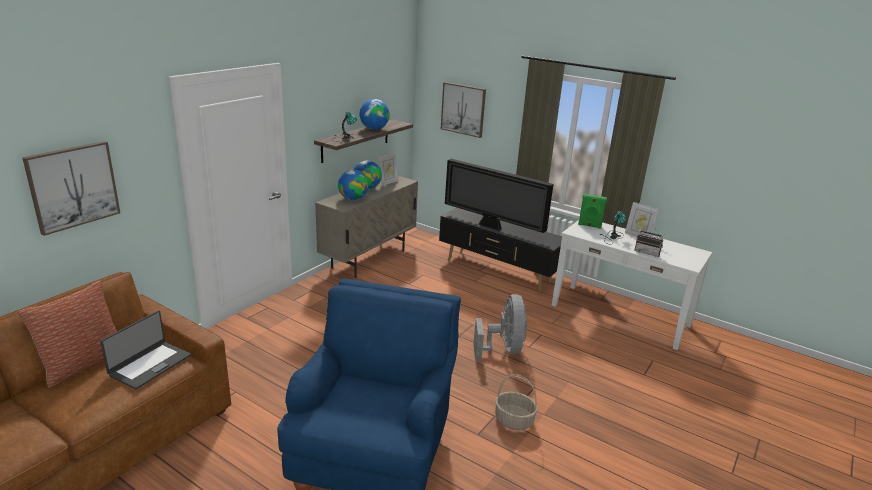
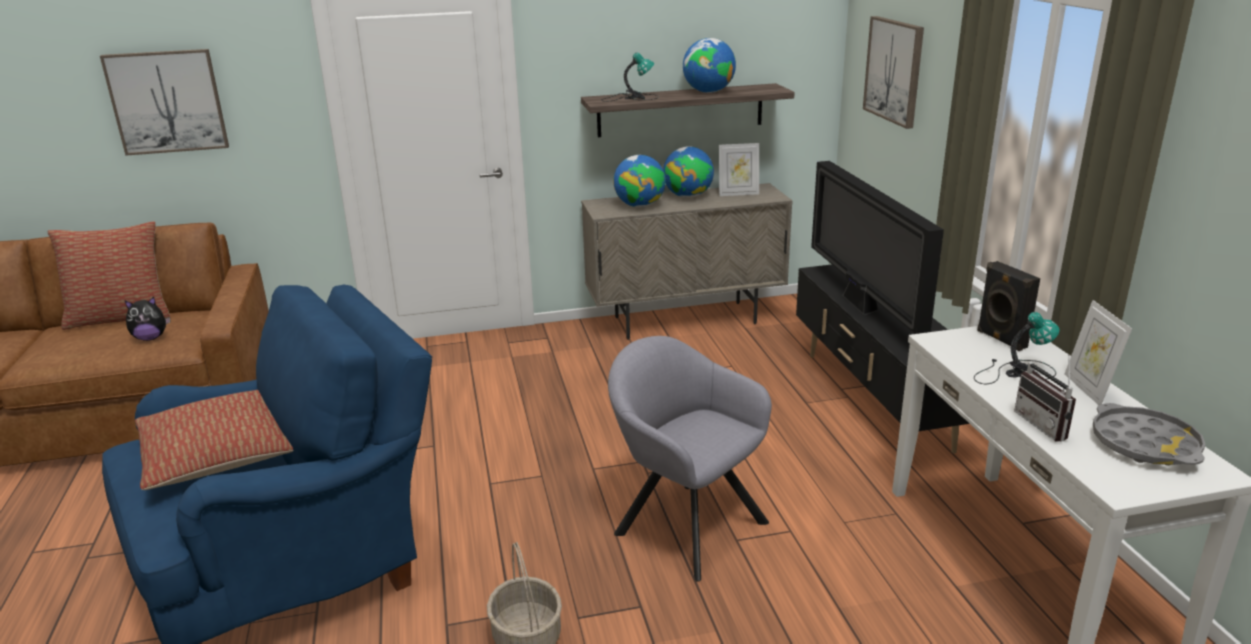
camera: 45 degrees right, 0 degrees up
(149, 365) = (151, 338): laptop -> plush toy
(359, 396) = (219, 455): none -> pillow
(503, 349) = (685, 524): grey fan -> grey armchair
(589, 226) = (1000, 339): green speaker -> black speaker
(676, 249) = (1144, 444): none -> grey tray

